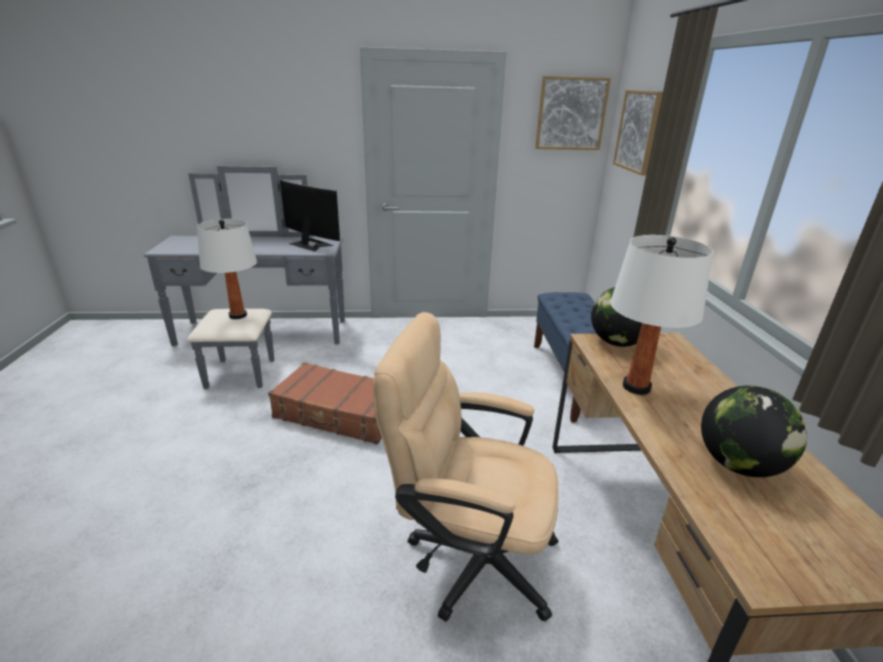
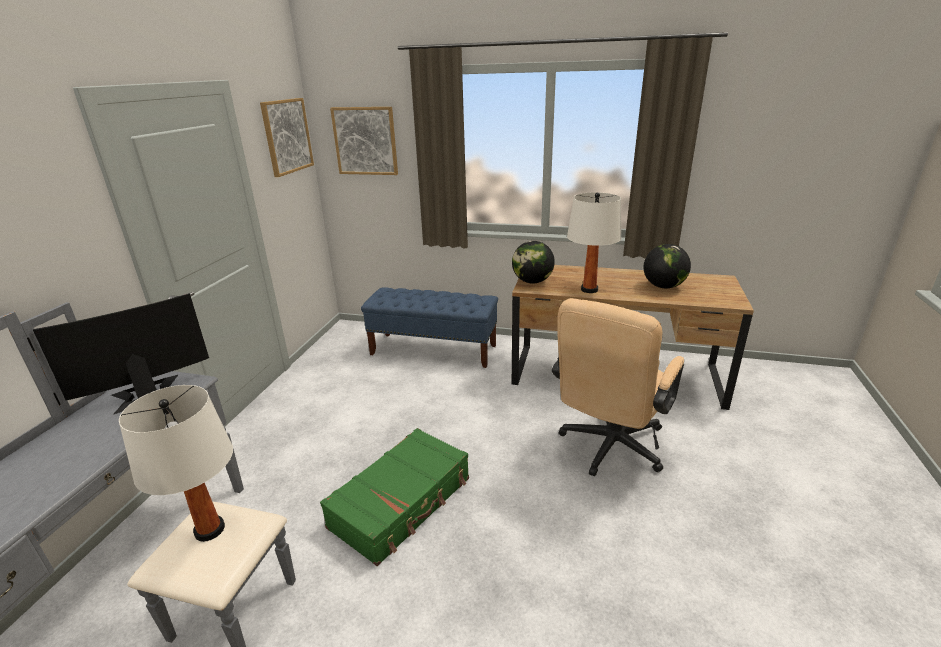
camera: 70 degrees left, 0 degrees up
(339, 414) = (402, 503): brown suitcase -> green suitcase

